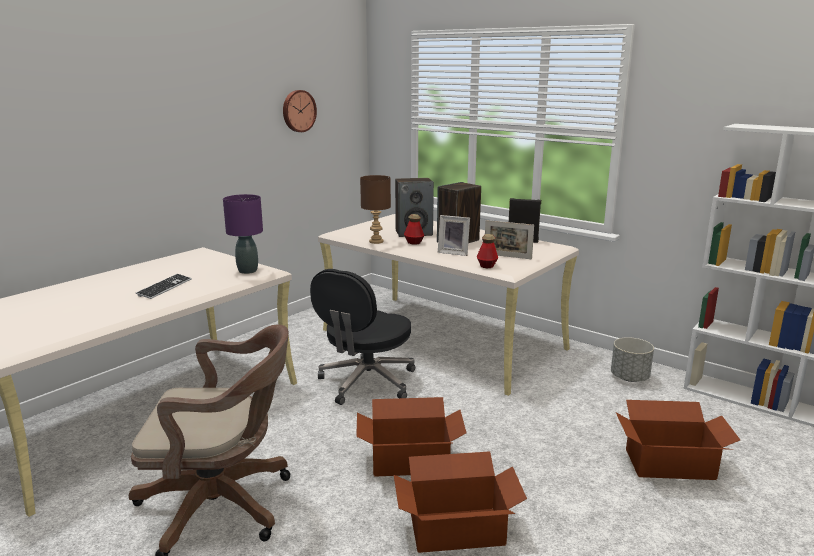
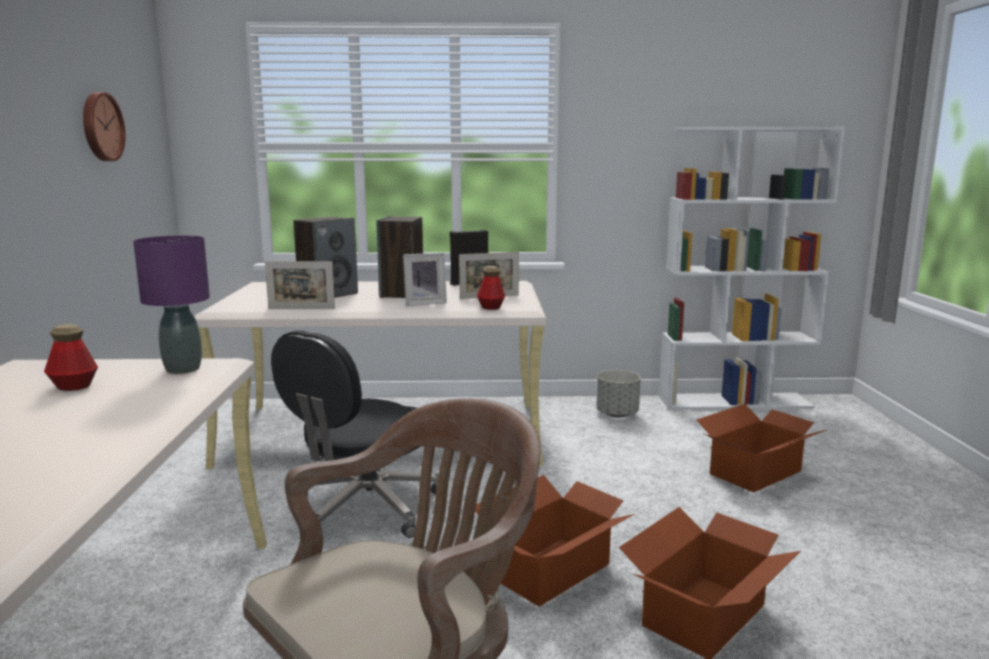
camera: 40 degrees left, 5 degrees down
(165, 287) = (72, 420): keyboard -> none
(366, 382) = (365, 509): black office chair -> black office chair turned 45 degrees clockwise
(377, 241) = (301, 308): brown table lamp -> picture frame
(414, 242) = (352, 302): bottle -> bottle (73, 386)

